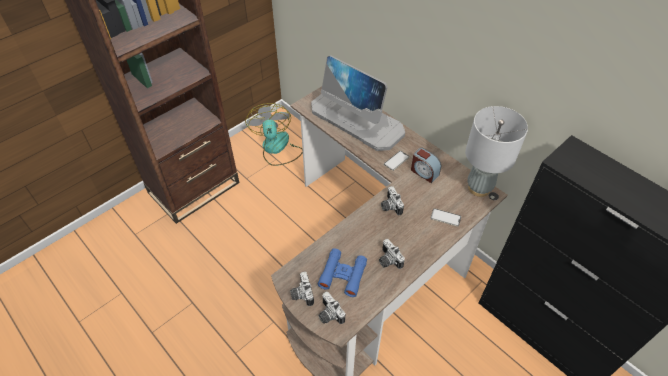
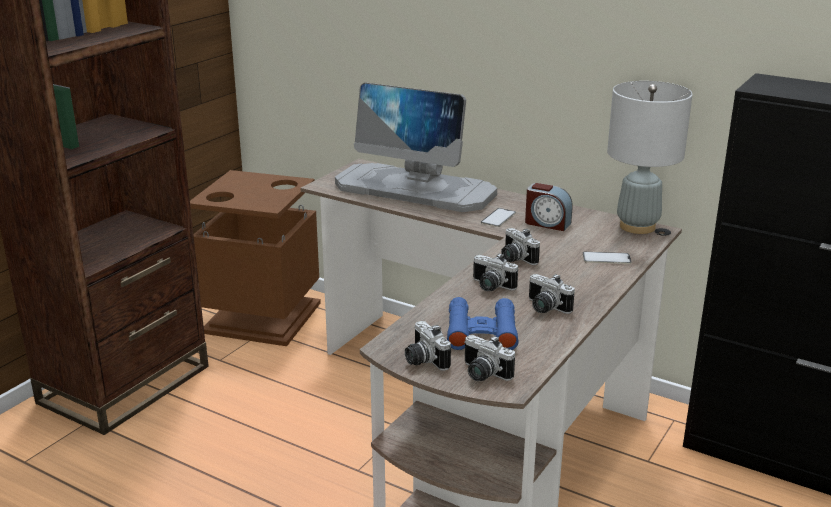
camera: 15 degrees left, 25 degrees down
(277, 148) = (261, 318): fan -> brown trash can
(364, 232) = (490, 287): none -> camera

